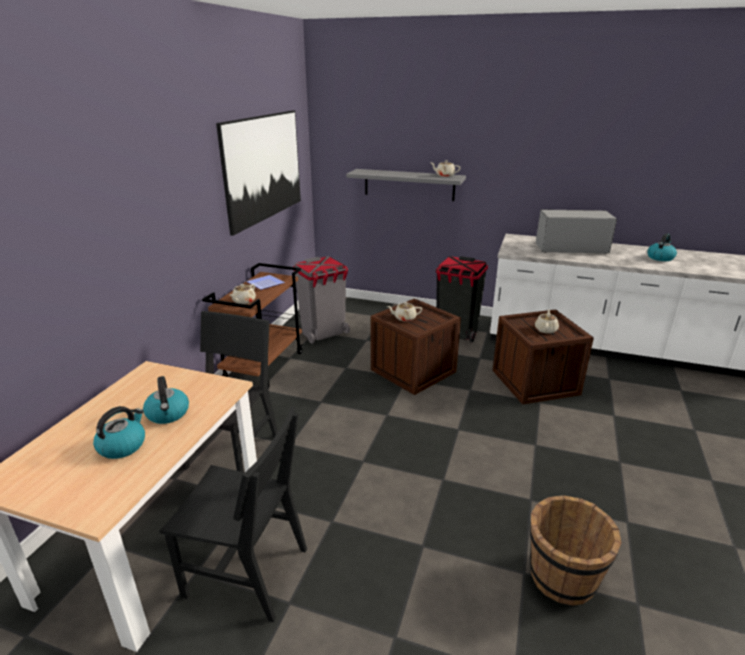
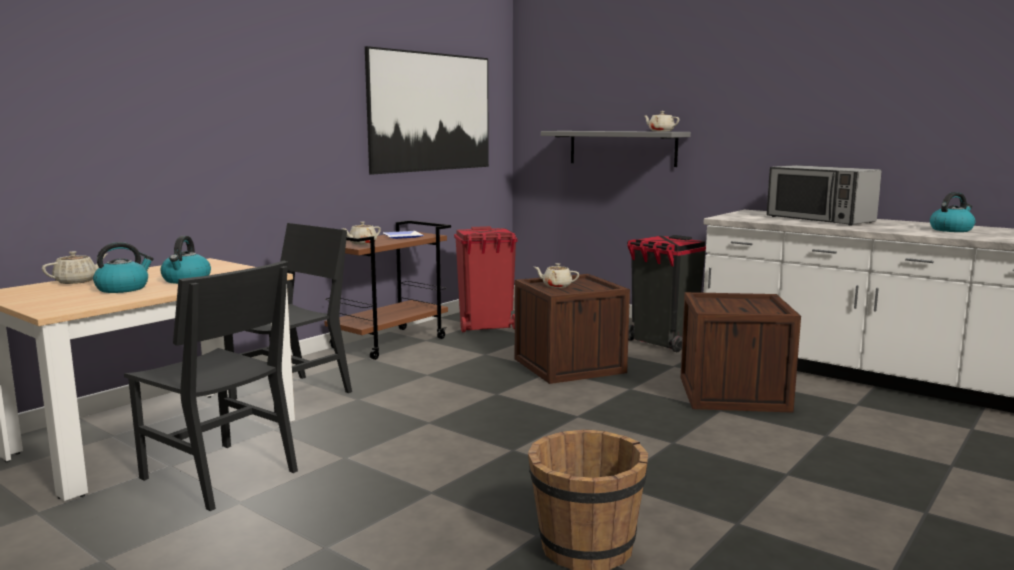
camera: 20 degrees right, 15 degrees down
(324, 333) = (486, 327): grey trash can -> red trash can
(546, 329) = (740, 307): beige teapot -> beige teapot (77, 281)
(570, 248) = (819, 219): microwave -> microwave turned 150 degrees counterclockwise

